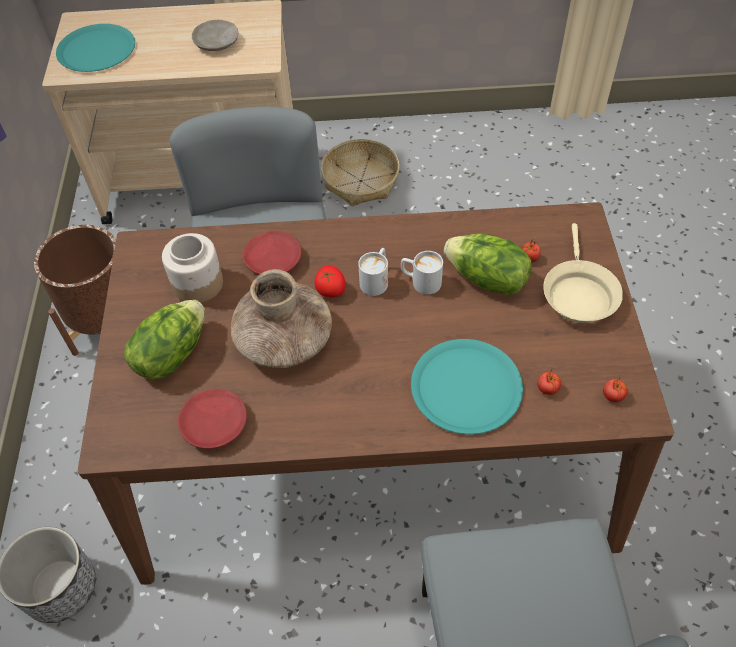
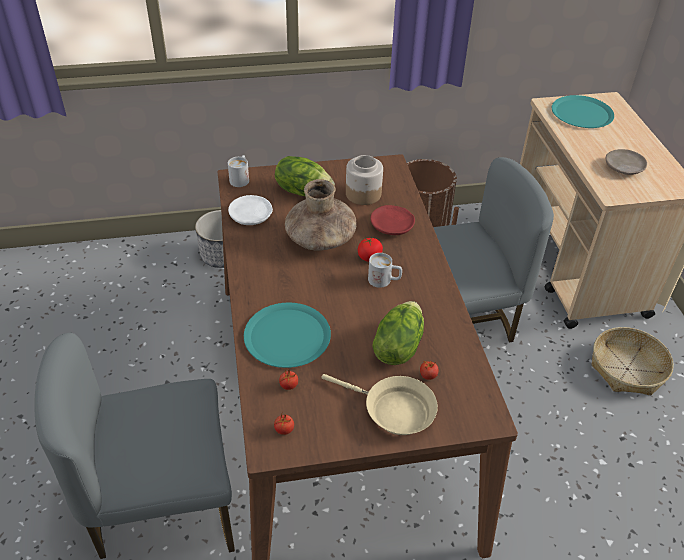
camera: 80 degrees right, 10 degrees down
(215, 424) = (251, 216): red plate -> white plate
(420, 281) = (387, 306): white mug -> white mug (240, 178)
(578, 293) = (393, 410): beige frying pan -> beige frying pan turned 150 degrees counterclockwise

